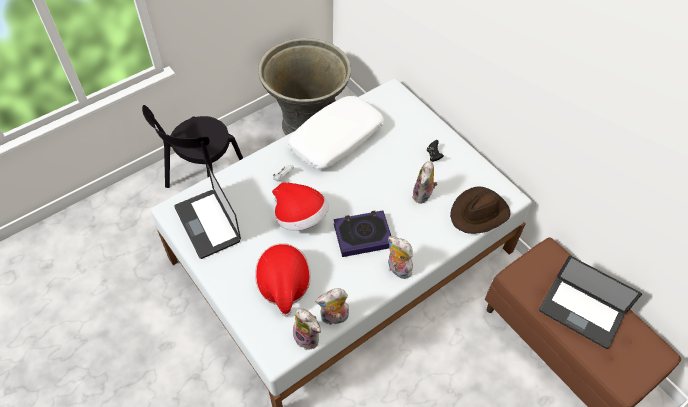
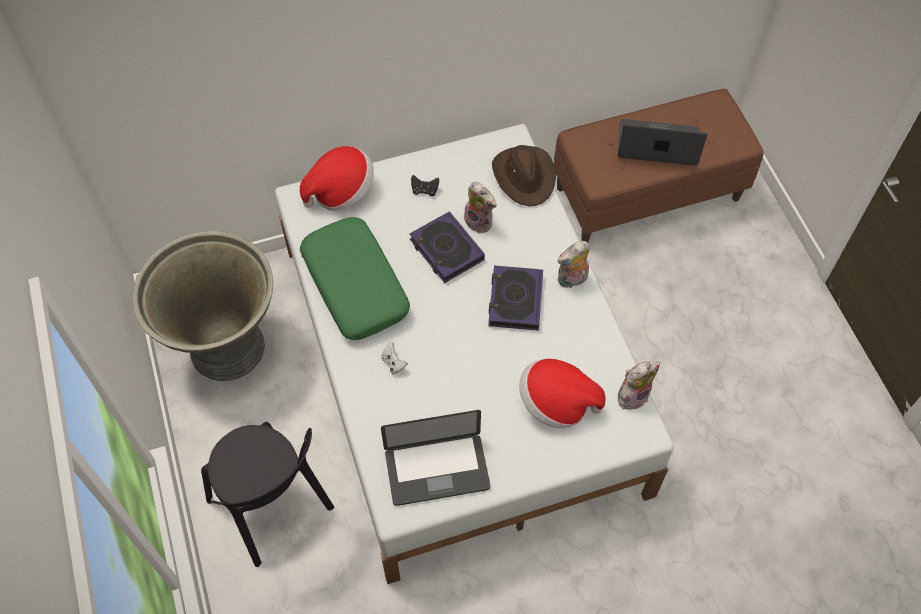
camera: 70 degrees left, 5 degrees up
(300, 217) = (465, 359): hat -> hat (341, 191)
(334, 318) = (615, 362): plush toy -> none
(336, 140) = (356, 285): white pillow -> green pillow
(388, 182) = (446, 250): none -> book
(580, 313) = (658, 144): laptop -> laptop turned 135 degrees counterclockwise

